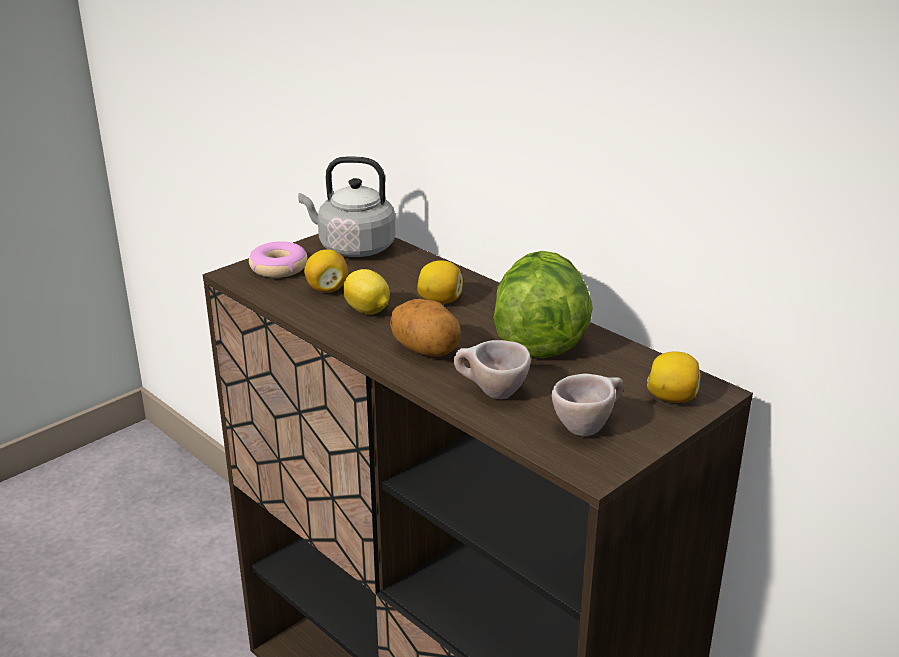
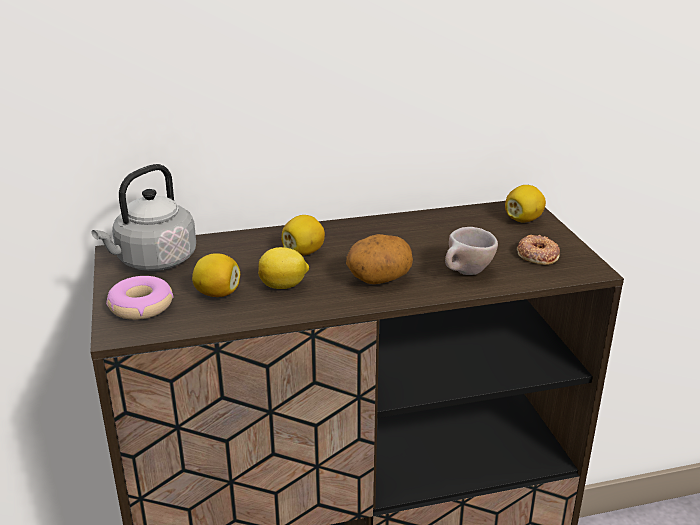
camera: 60 degrees left, 0 degrees up
(539, 337) = (403, 234): lettuce -> none
(588, 426) = (537, 255): beige cup -> donut

